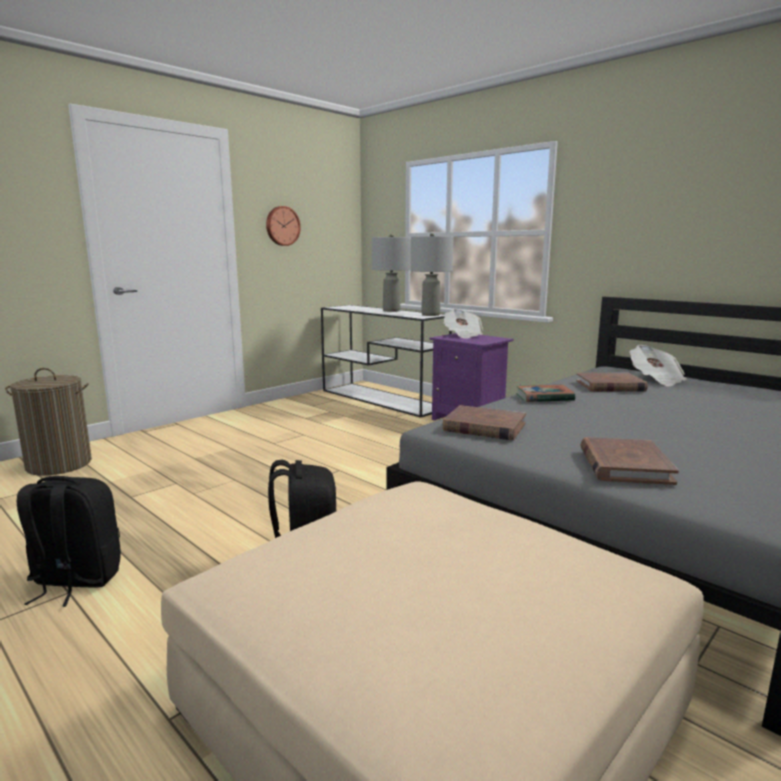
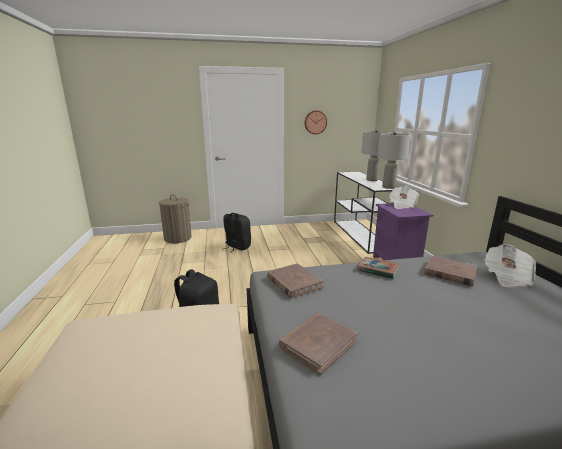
camera: 35 degrees right, 5 degrees up
(75, 581) = (122, 297): black backpack -> black backpack (237, 247)

